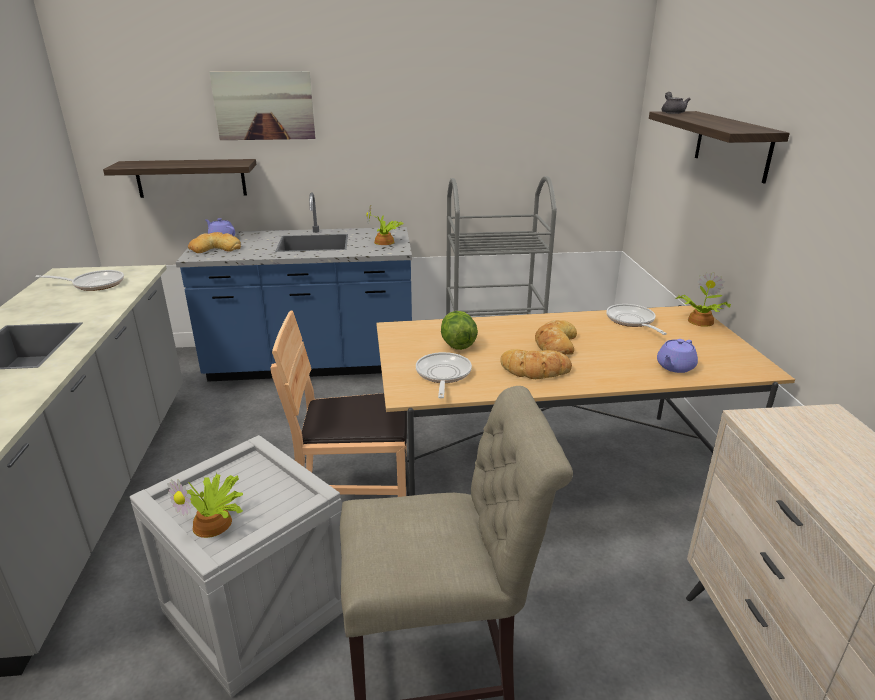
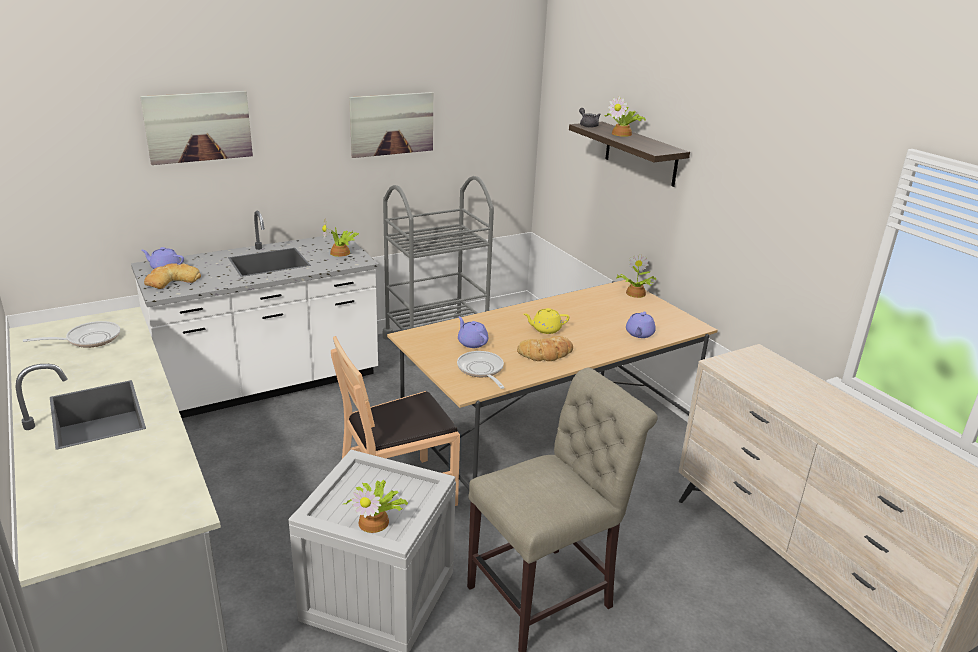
camera: 25 degrees left, 0 degrees up
(191, 178) = (117, 207): shelf -> none
(313, 364) = (268, 383): blue counter -> white counter
(457, 344) = (472, 342): lettuce -> purple teapot
(463, 116) = (392, 124): none -> picture
(555, 344) = (545, 329): bread -> yellow teapot
(632, 321) = (588, 301): frying pan -> none
(710, 118) = (623, 134): none -> potted plant

